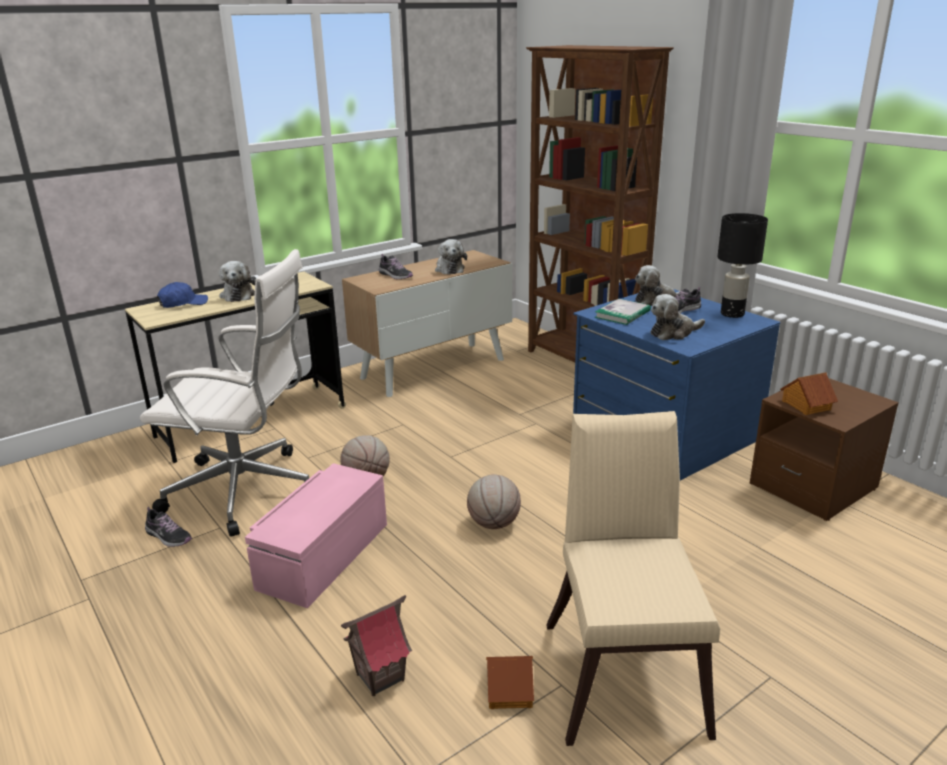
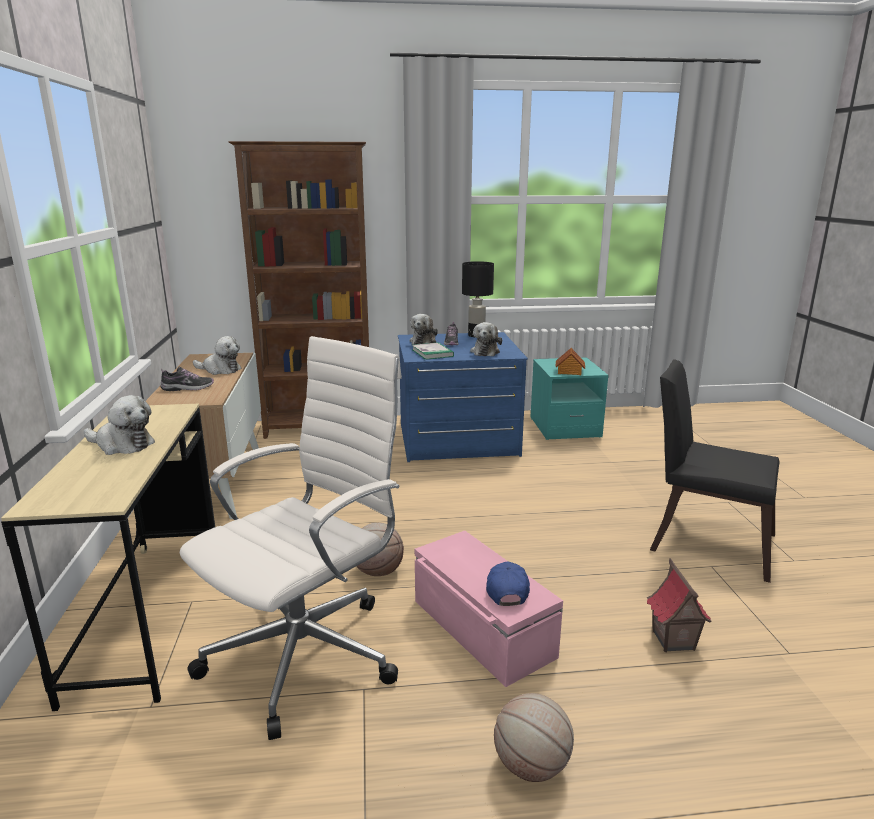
camera: 60 degrees left, 5 degrees down
(168, 537) = (341, 738): shoe -> none
(183, 303) = (78, 477): blue cap -> blue cap (506, 589)
(493, 524) = (509, 533): basketball -> basketball (531, 766)
(510, 690) = (710, 587): toy house -> none
(624, 668) = (703, 540): beige chair -> black chair
(813, 486) = (564, 427): brown nightstand -> turquoise nightstand

